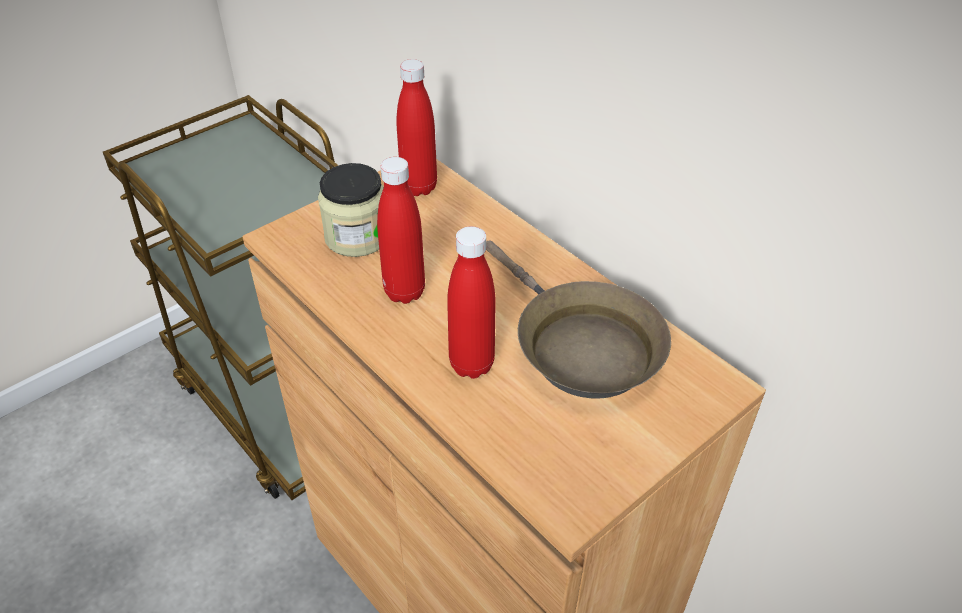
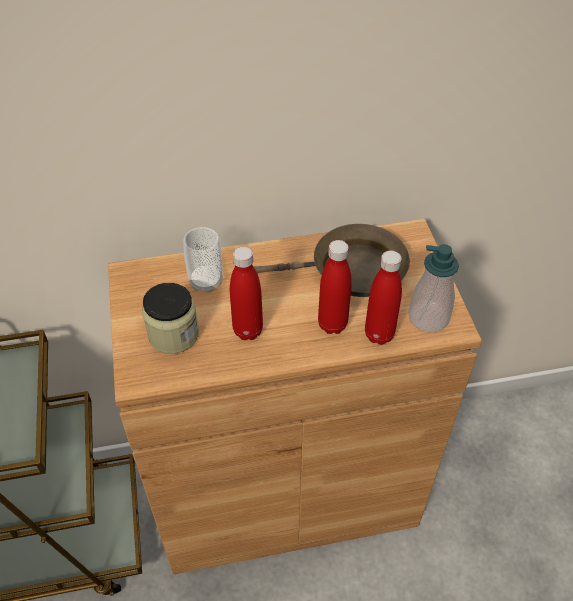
camera: 60 degrees left, 5 degrees up
(419, 187) = (149, 281): red bottle -> red bottle (379, 335)
(454, 228) = (206, 281): none -> cup
(565, 465) = (428, 317): none -> soap dispenser

